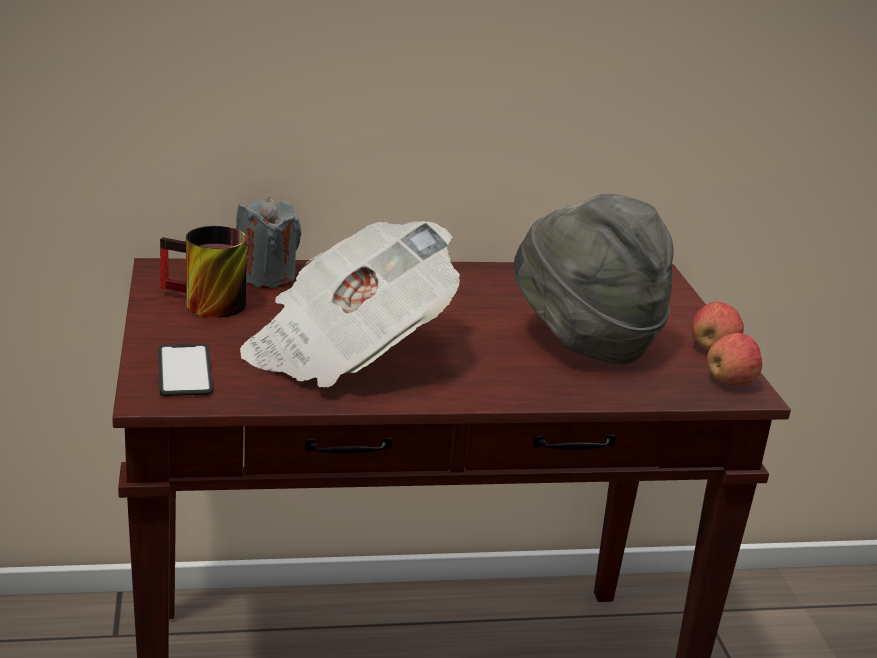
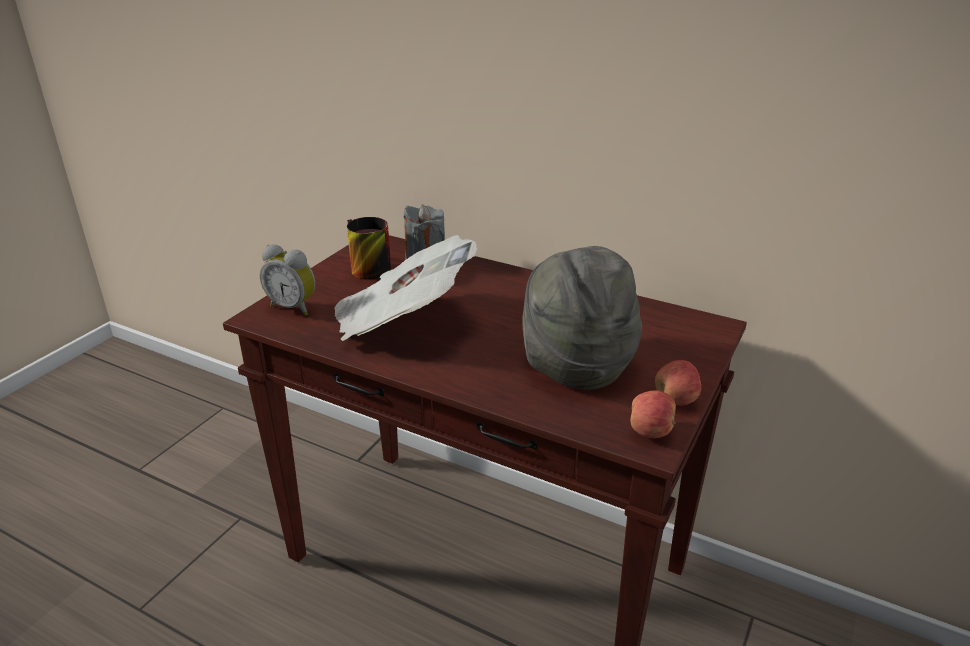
camera: 40 degrees right, 5 degrees up
(184, 372) = (294, 307): phone -> alarm clock

